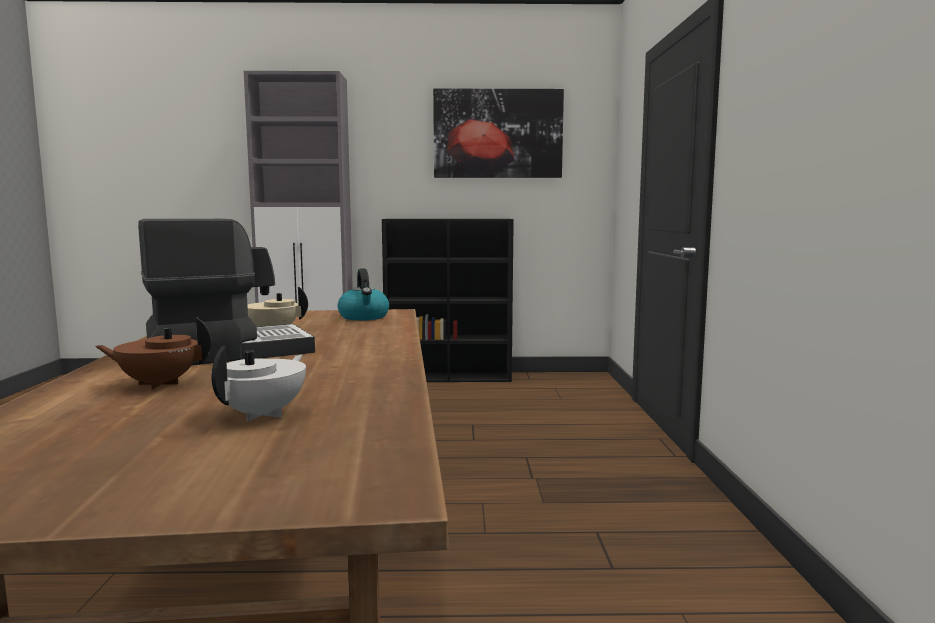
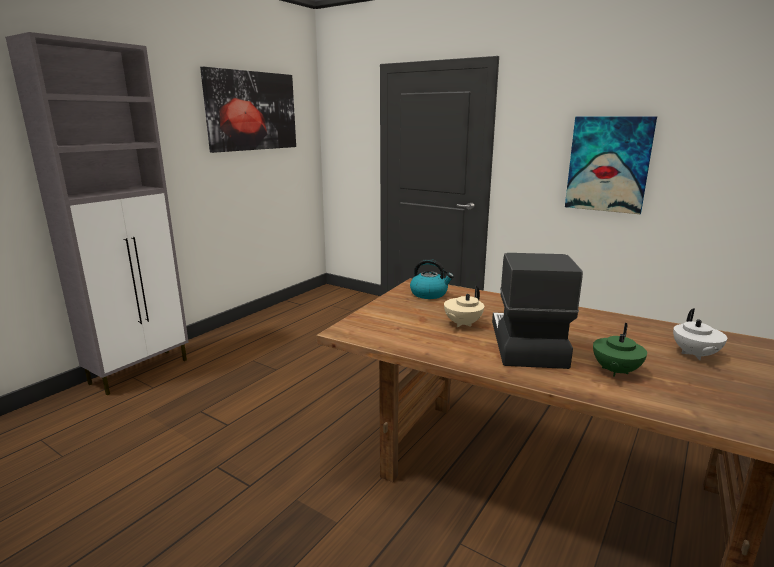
camera: 55 degrees left, 10 degrees up
(158, 384) = (615, 371): brown teapot -> green teapot
(263, 414) = (694, 355): white teapot -> white teapot turned 135 degrees counterclockwise
(450, 377) = (251, 323): black bookcase -> none
(819, 148) = (608, 164): none -> picture

